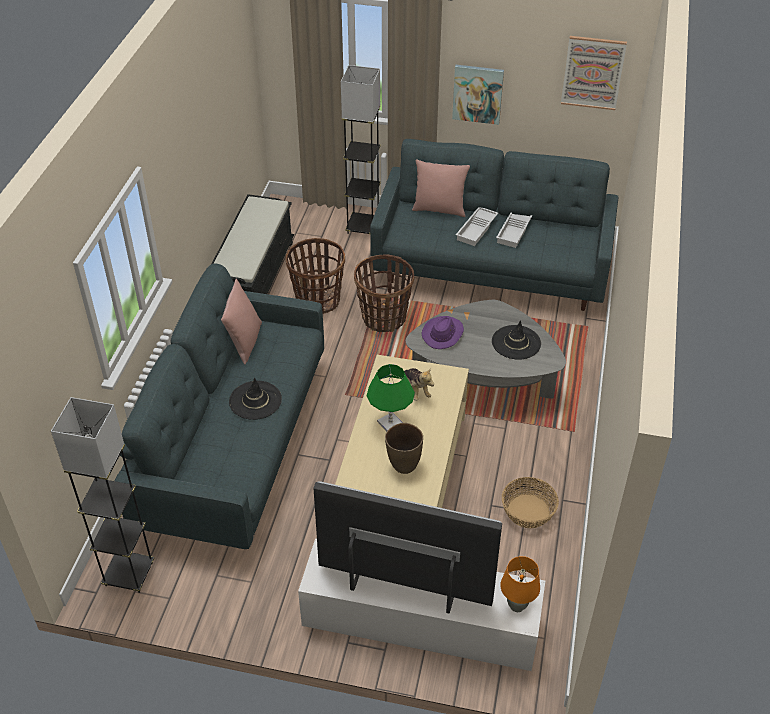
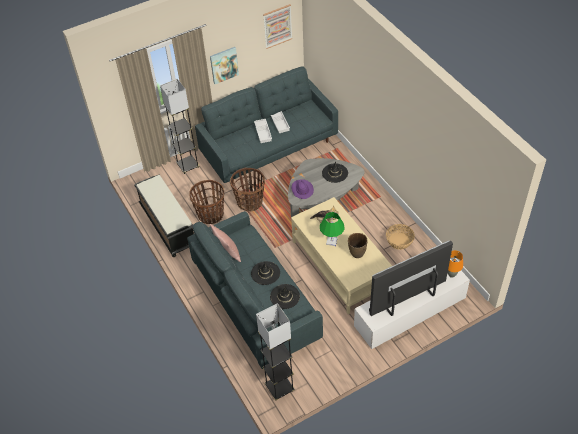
camera: 40 degrees left, 5 degrees up
(240, 448) = (285, 296): none -> black hat
(439, 209) = (235, 133): pink pillow -> none

